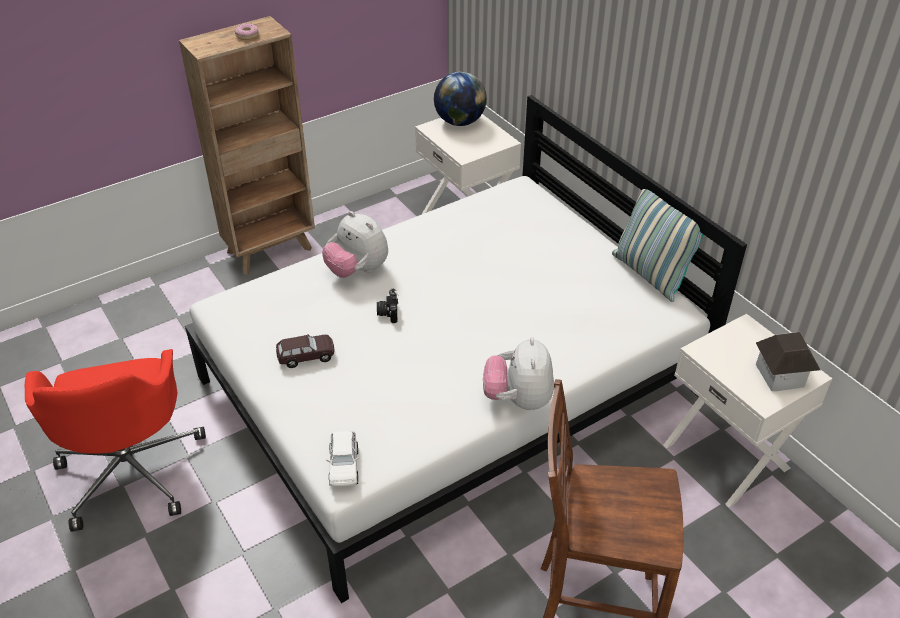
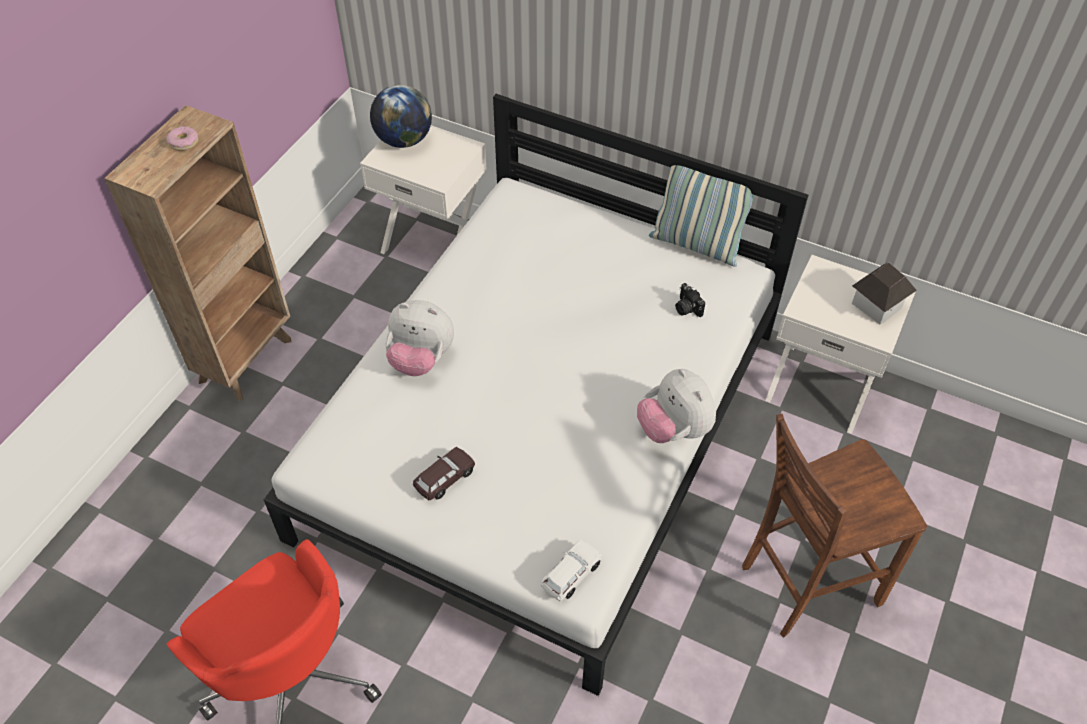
camera: 30 degrees left, 10 degrees up
(344, 466) = (571, 575): white toy car -> white toy car turned 105 degrees counterclockwise
(388, 312) = (488, 393): camera -> camera (686, 308)

